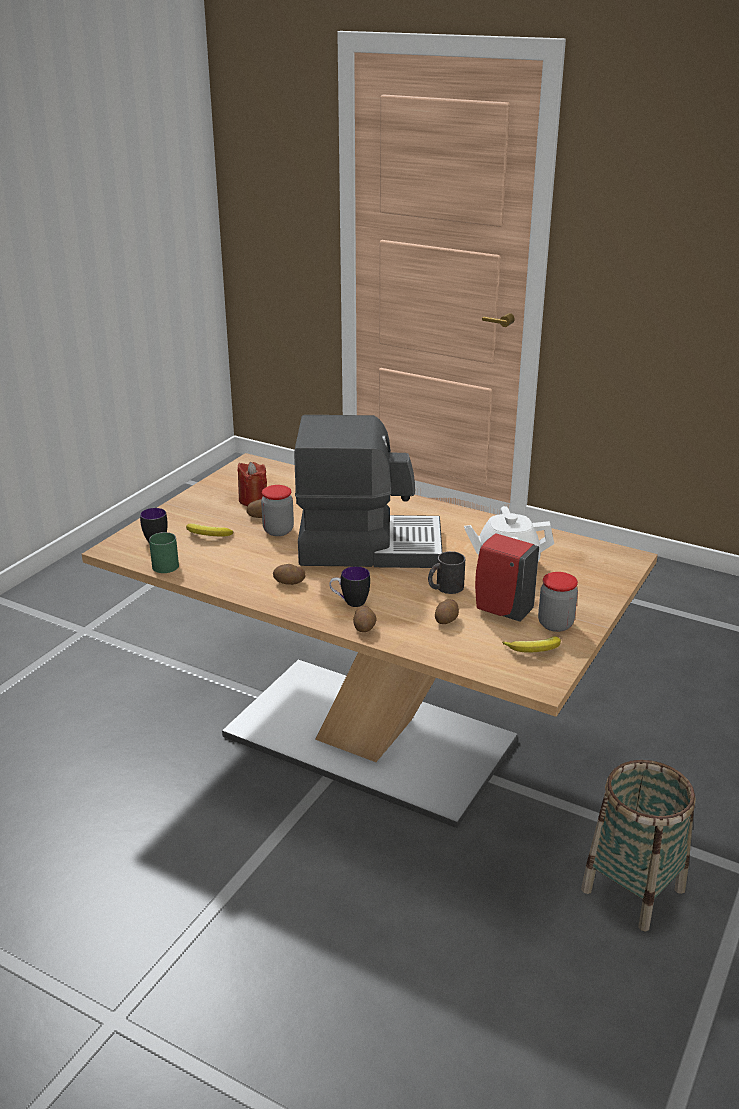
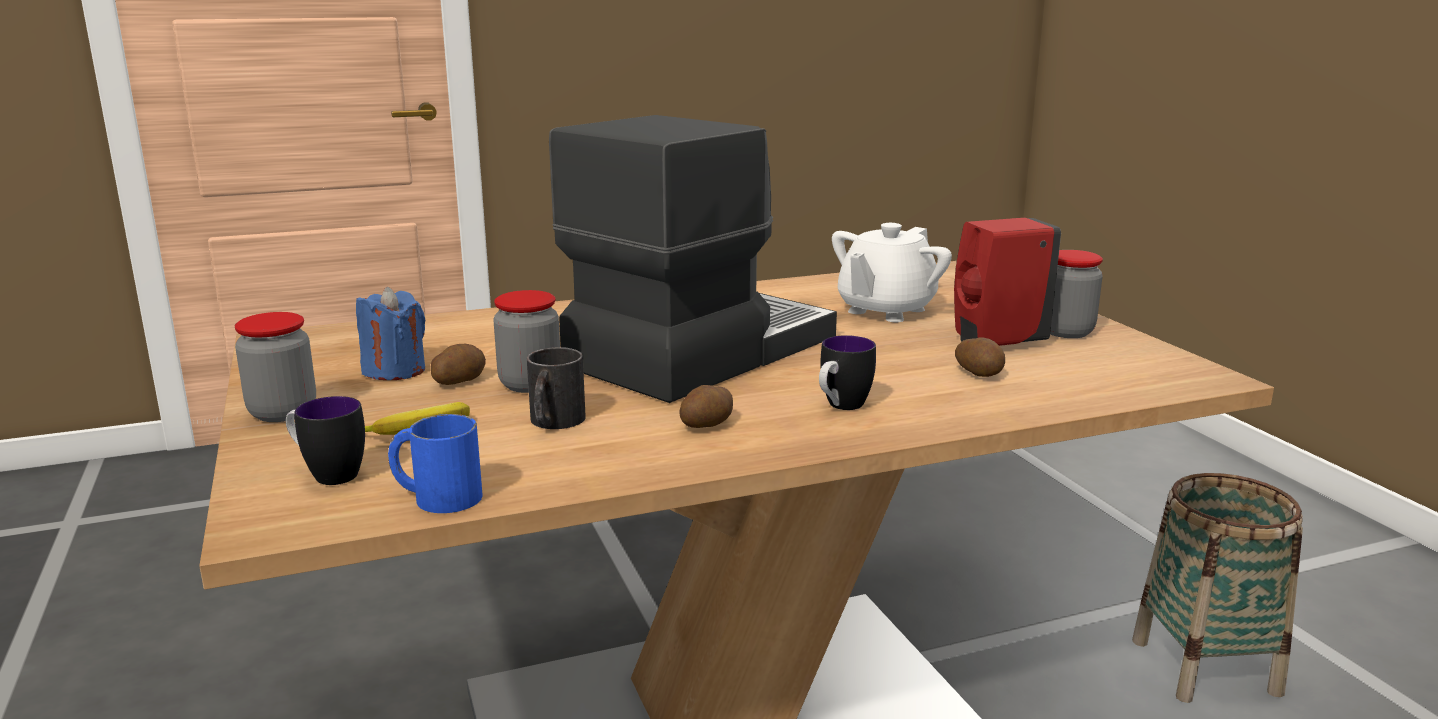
camera: 50 degrees left, 10 degrees down
(163, 563) = (436, 496): green mug -> blue mug
(189, 503) = (283, 412): none -> jar
(253, 500) = (395, 371): red candle -> blue candle
(364, 627) = (929, 420): potato -> none
(445, 588) = (891, 350): black mug -> black mug (553, 423)
(534, 650) = (1119, 357): banana -> none

